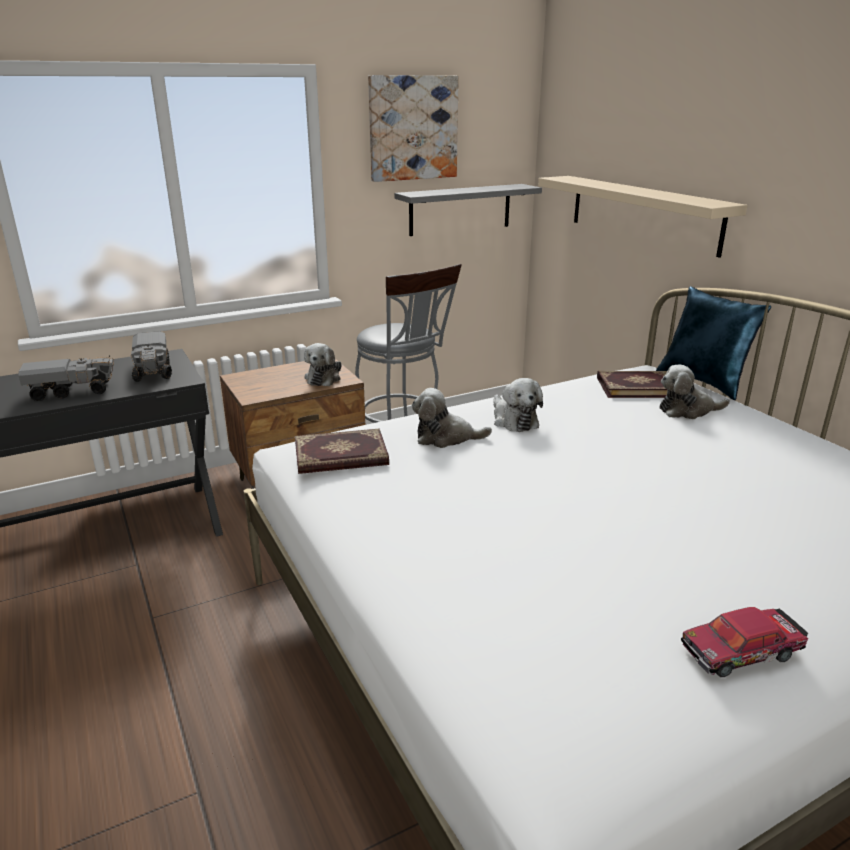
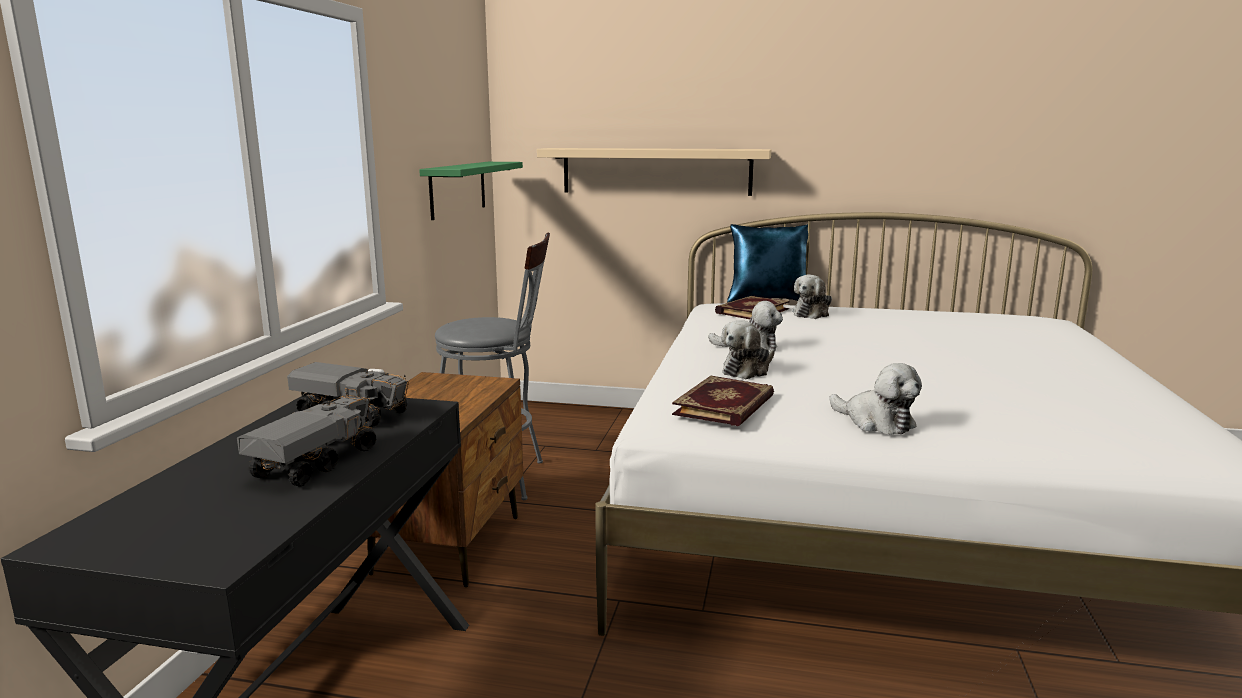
camera: 50 degrees left, 10 degrees down
(324, 378) = (471, 387): plush toy -> plush toy (876, 422)
(413, 128) = (425, 95): picture -> none
(460, 209) = (458, 189): grey shelf -> green shelf
(742, 651) = (1134, 388): toy car -> none

